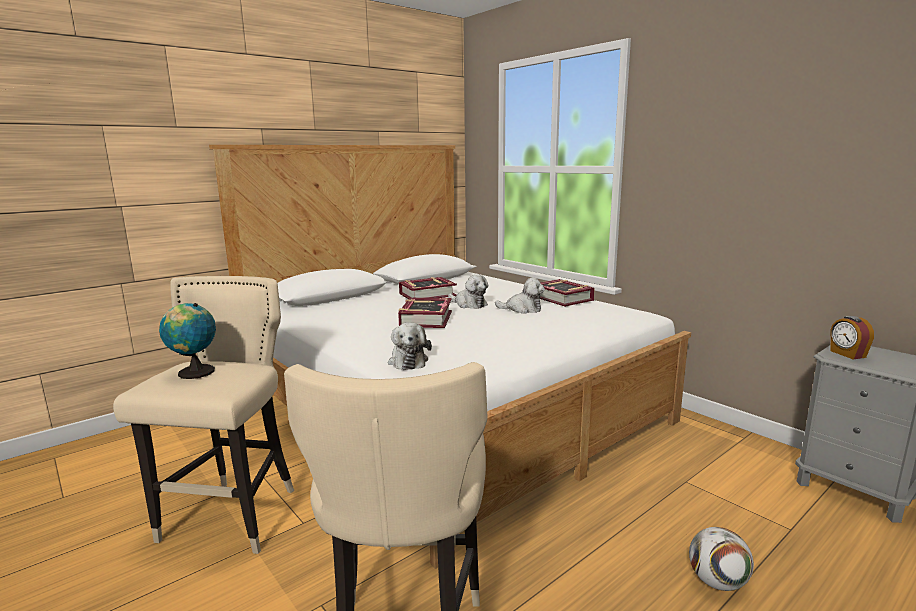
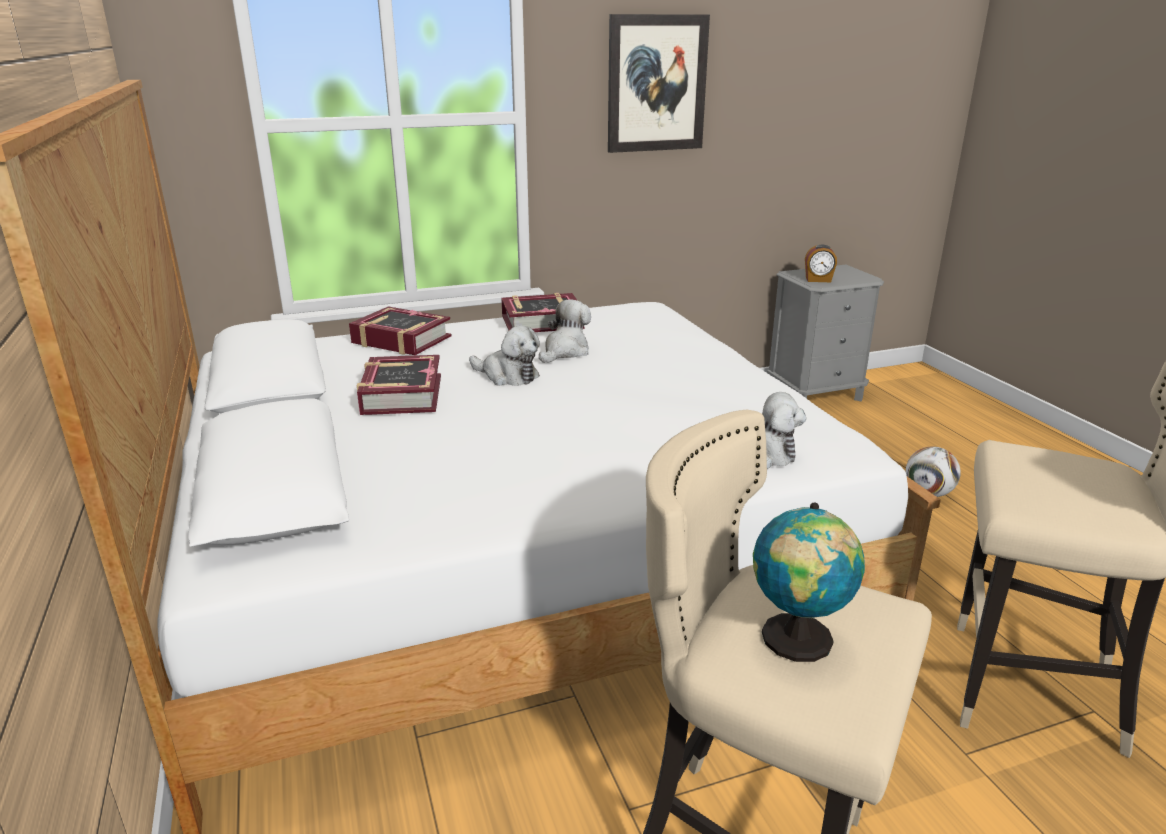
camera: 70 degrees left, 10 degrees up
(425, 319) = (573, 414): book -> book (401, 340)
(469, 304) = (507, 376): plush toy -> plush toy turned 60 degrees clockwise
(719, 148) = (656, 84): none -> picture

